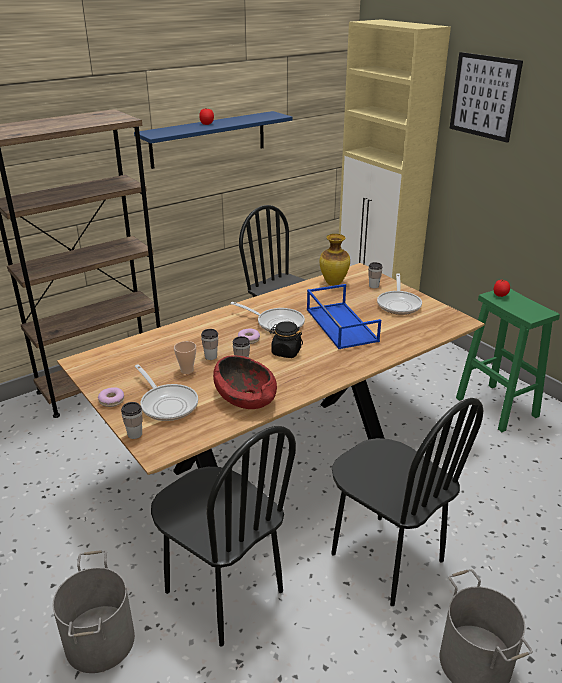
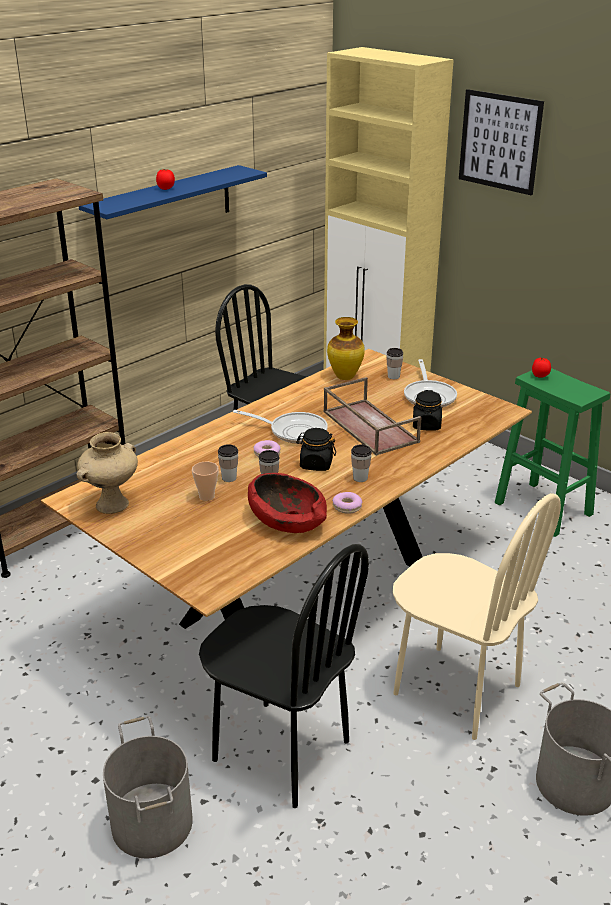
camera: 10 degrees left, 0 degrees up
(109, 370) = (112, 505): none -> beige vase
(111, 400) = (130, 540): donut -> donut (347, 507)
(135, 434) = (174, 575): cup -> cup (360, 478)
(167, 404) = (198, 537): frying pan -> none
(340, 324) = (368, 426): blue tray -> brown tray
(386, 558) = (456, 690): black chair -> beige chair
(389, 328) = (426, 425): none -> black jar

